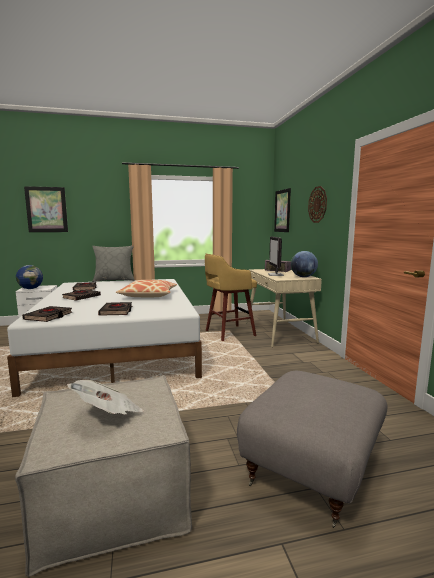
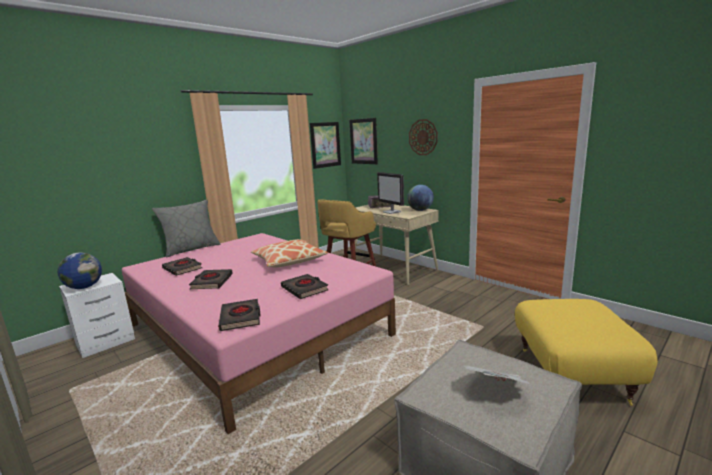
camera: 30 degrees left, 5 degrees up
(46, 209) = (71, 164): picture -> picture (325, 145)
(119, 346) = (256, 329): white bed -> pink bed
(313, 470) = (573, 375): grey ottoman -> yellow ottoman

